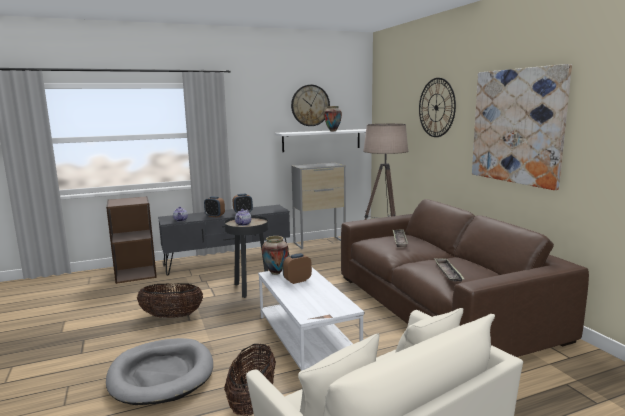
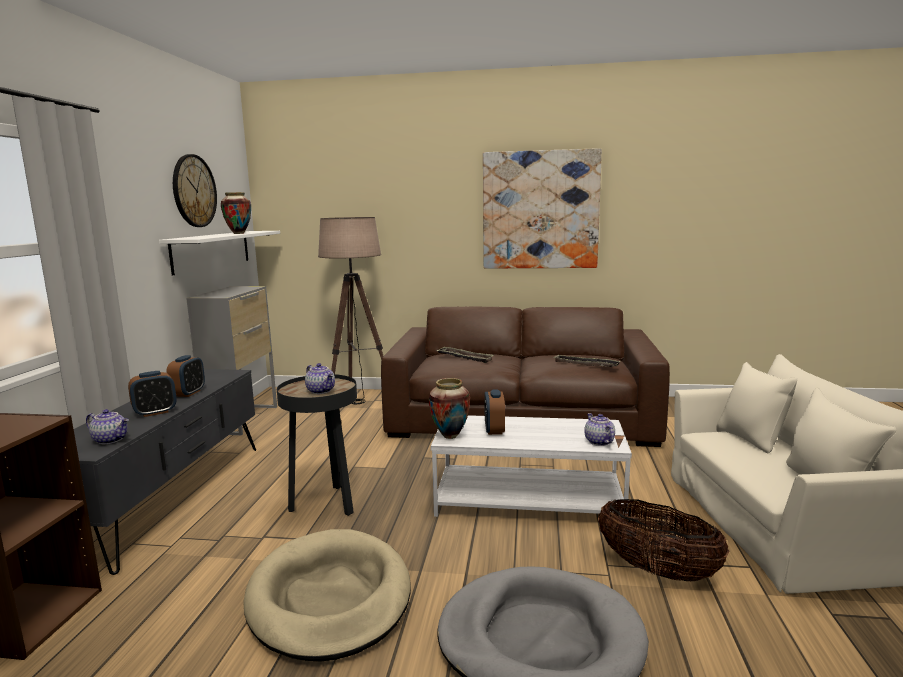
camera: 60 degrees left, 0 degrees up
(172, 316) = (329, 598): basket -> beige dog bed
(309, 311) = (598, 442): none -> teapot
(436, 107) = (407, 194): wall clock -> none

